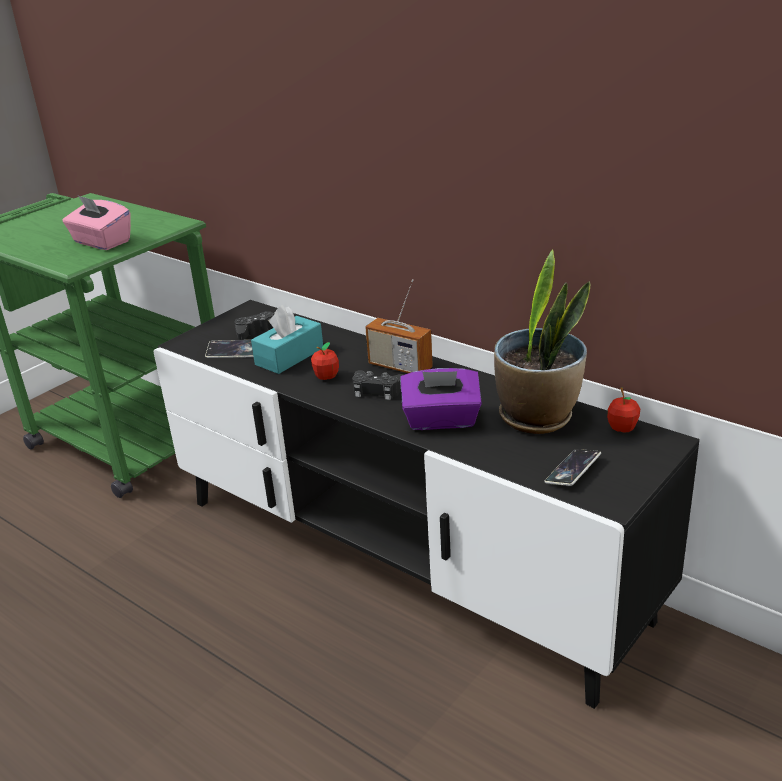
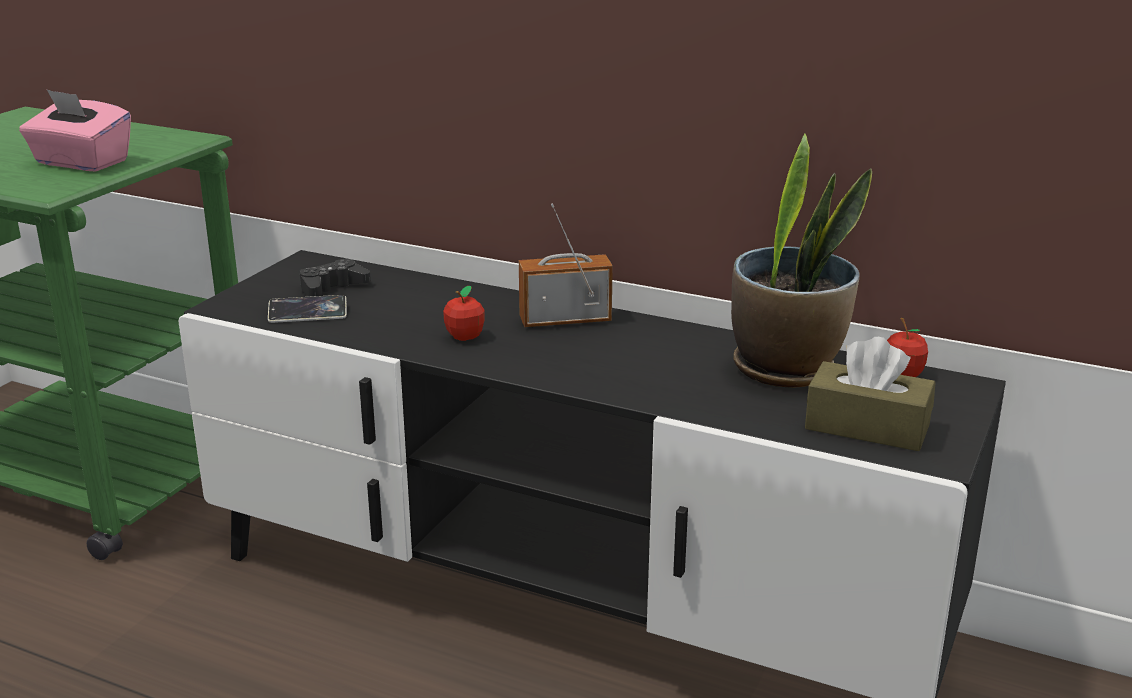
camera: 15 degrees left, 5 degrees down
(289, 356) = (397, 315): turquoise tissue box -> none
(377, 390) = (547, 349): black game controller -> none
(400, 367) = (565, 320): radio -> radio turned 150 degrees clockwise
(441, 420) = (657, 379): purple tissue box -> none
(572, 471) = (867, 427): phone -> brown tissue box

